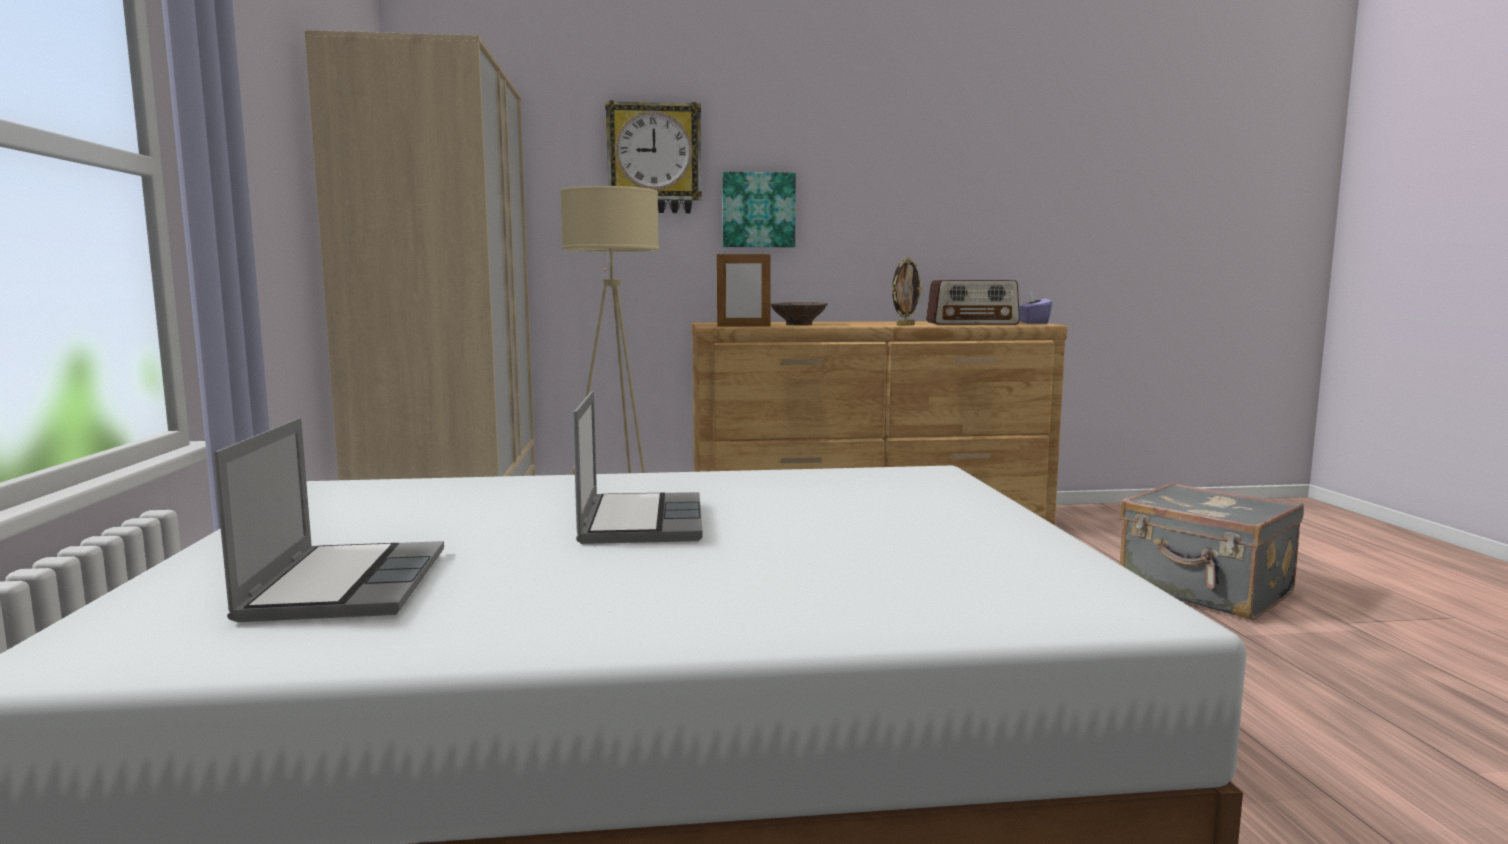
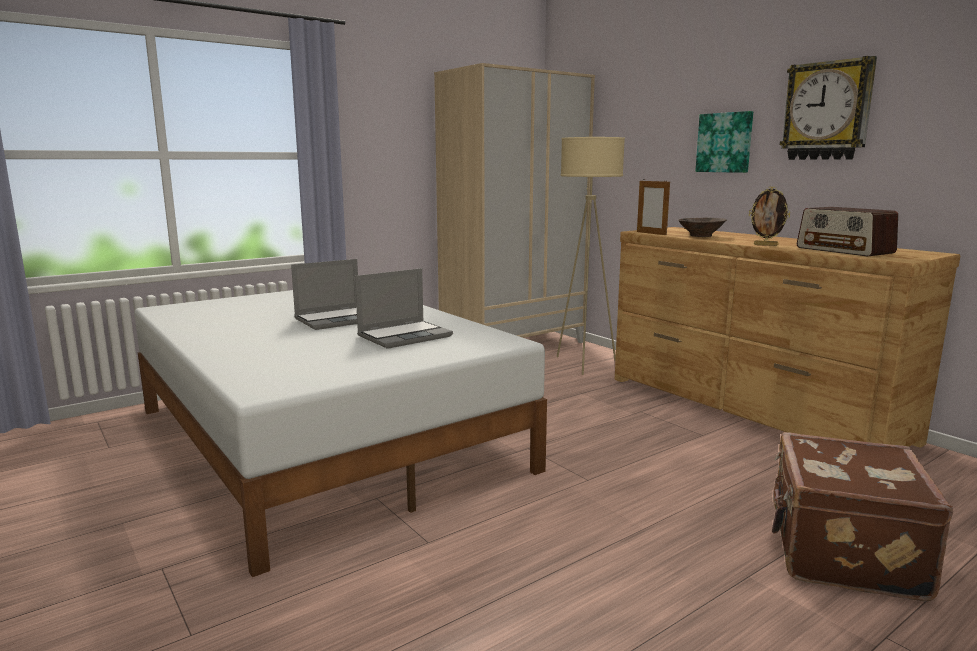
camera: 60 degrees right, 5 degrees up
(345, 584) = (232, 311): laptop -> laptop (405, 336)
(654, 159) = (662, 108): wall clock -> wall clock (827, 111)
(1033, 323) = (912, 257): purple tissue box -> none
(1204, 592) = (841, 553): grey suitcase -> brown suitcase

